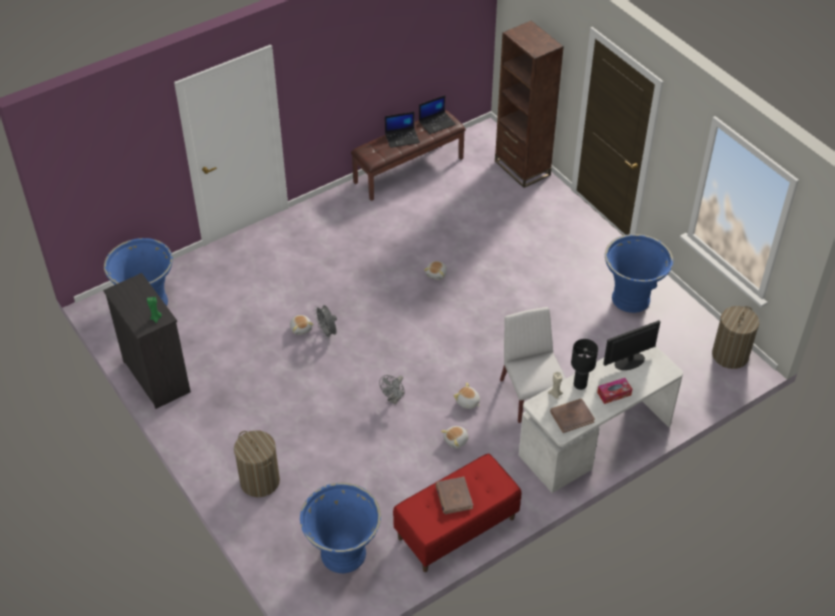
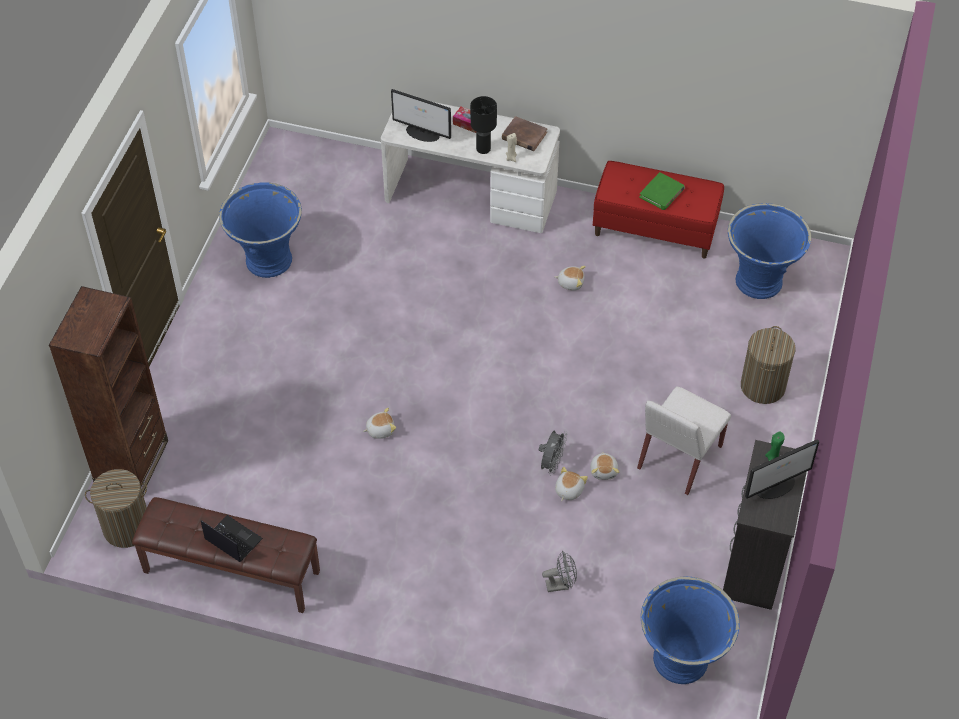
camera: 130 degrees left, 5 degrees up
(138, 305) = (776, 486): none -> monitor
(394, 399) = (574, 355): grey fan -> grey fan (561, 584)
(437, 123) = (172, 524): laptop -> none
(453, 497) = (662, 193): brown book -> green book
(467, 402) = (520, 301): plush toy -> plush toy (604, 470)
(530, 395) = (466, 263): white chair -> white chair (679, 458)
(730, 355) = (279, 160): laundry basket -> laundry basket (127, 527)

